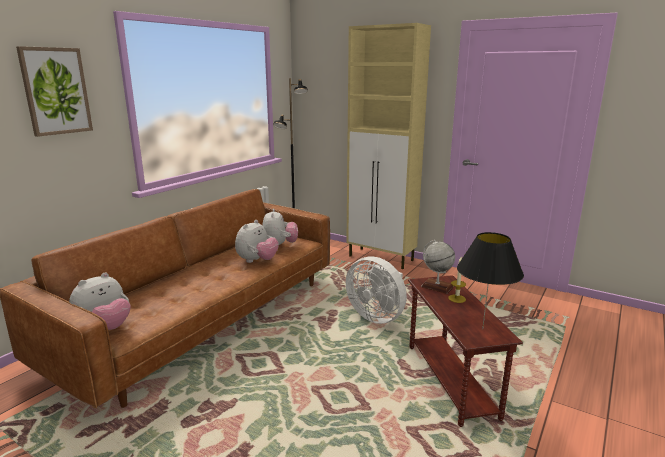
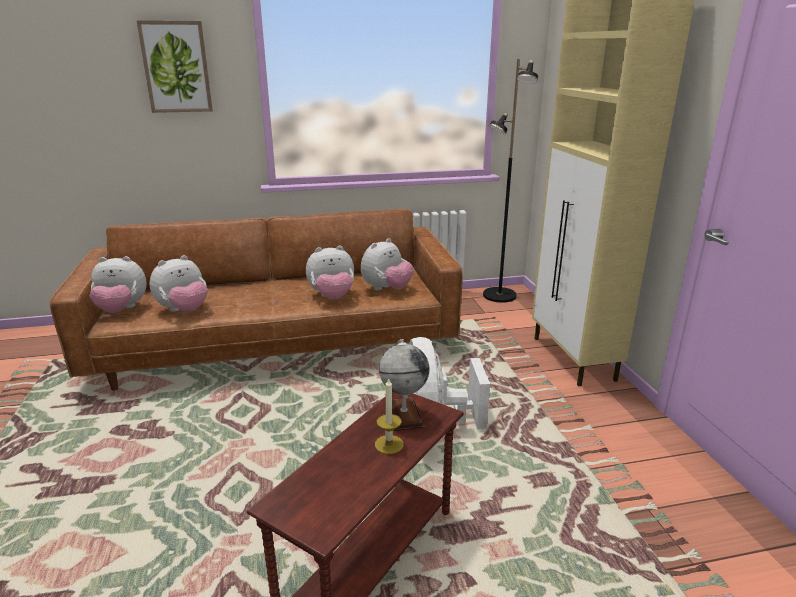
camera: 45 degrees right, 5 degrees up
(166, 306) = (184, 310): none -> plush toy
(483, 329) = (320, 502): black table lamp -> none

